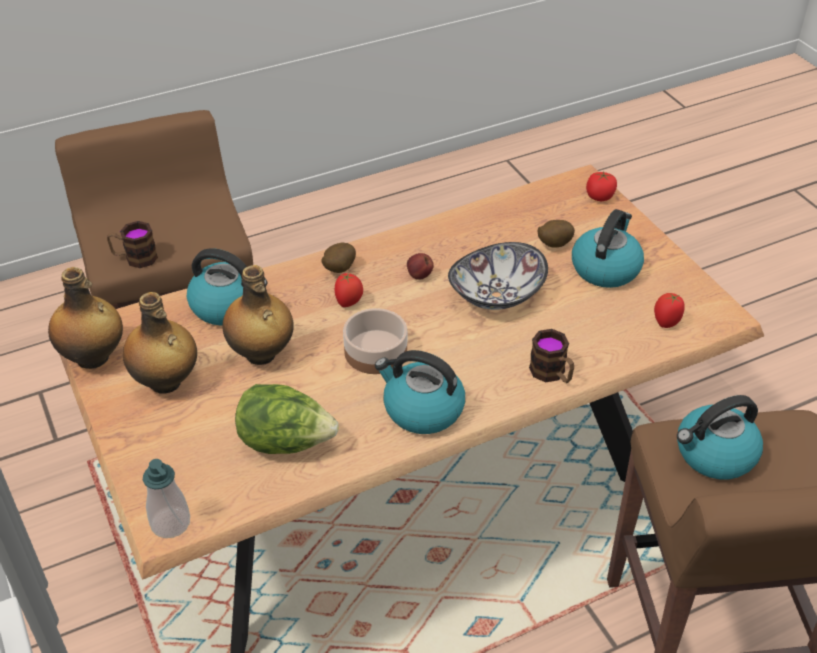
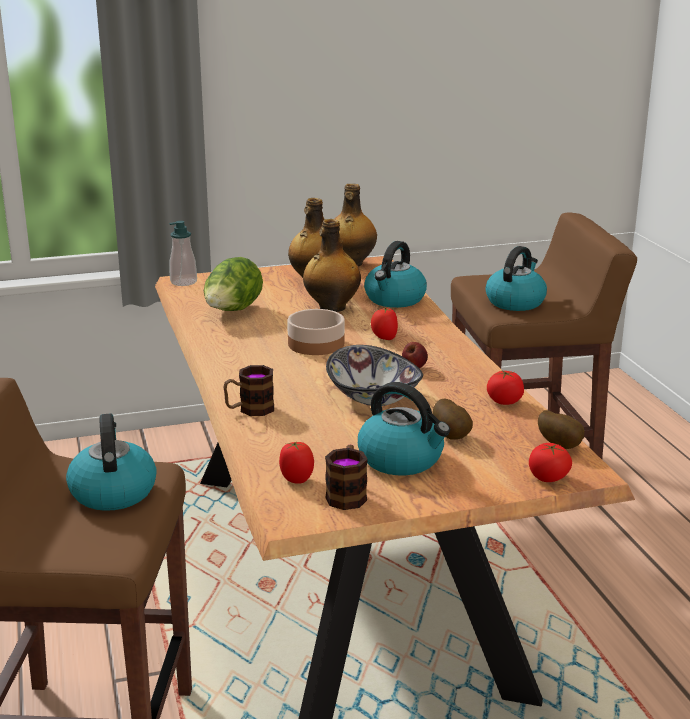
camera: 100 degrees right, 20 degrees down
(135, 258) = (479, 285): mug -> mug (347, 494)
(338, 269) = (432, 337): potato -> potato (560, 445)
(422, 409) = (238, 355): kettle -> kettle (515, 302)
(476, 219) = (504, 401): none -> tomato

